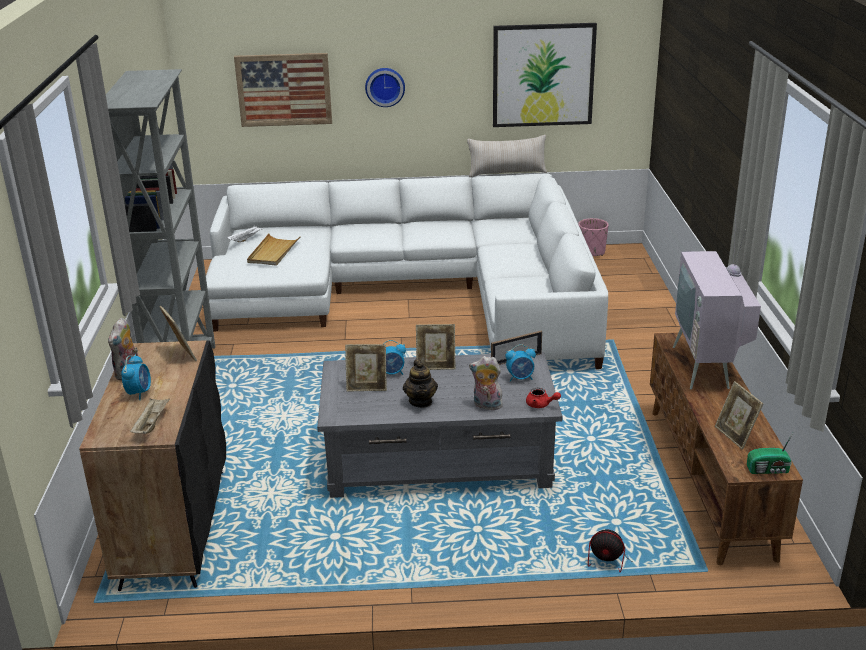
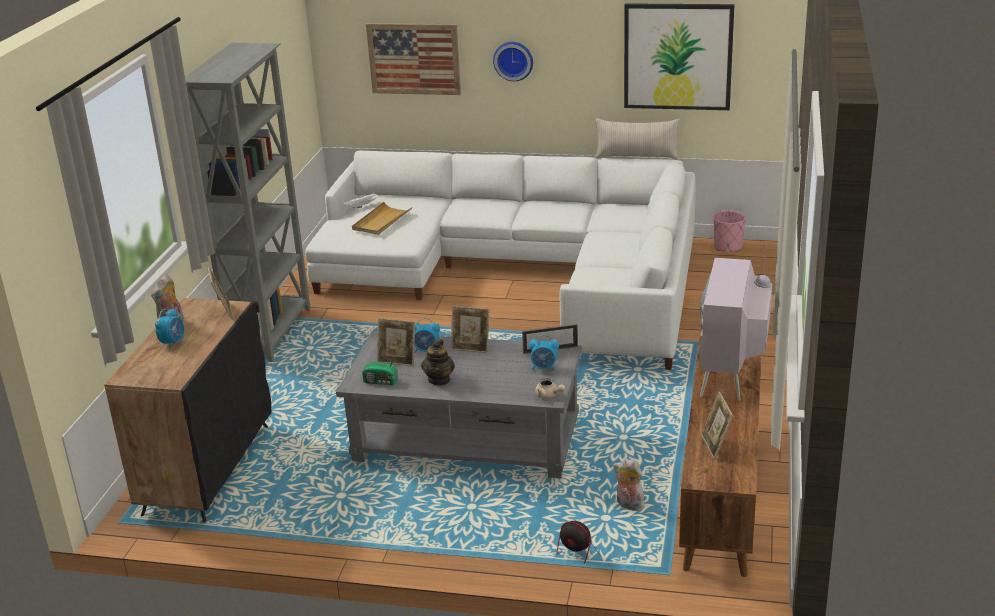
camera: 15 degrees right, 0 degrees up
(151, 424) = (170, 371): beige tray -> none
(486, 406) = (497, 390): plush toy -> plush toy (628, 506)
(541, 405) = (549, 395): red teapot -> beige teapot
(769, 470) = (728, 482): radio -> radio (381, 382)

